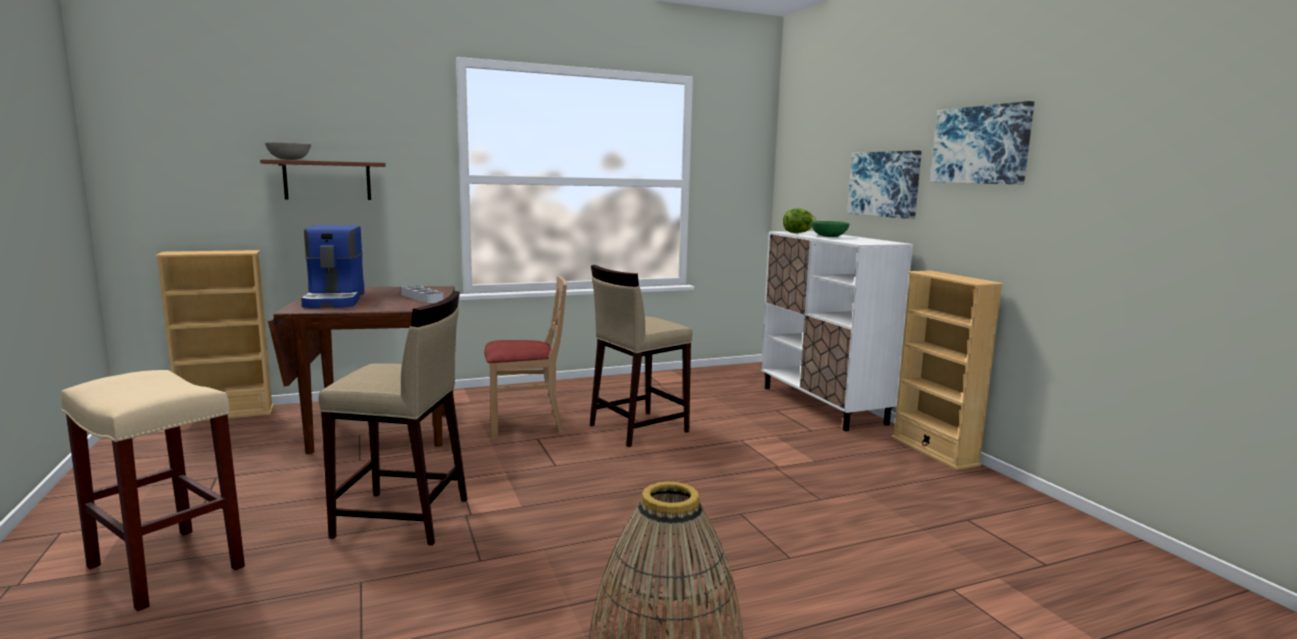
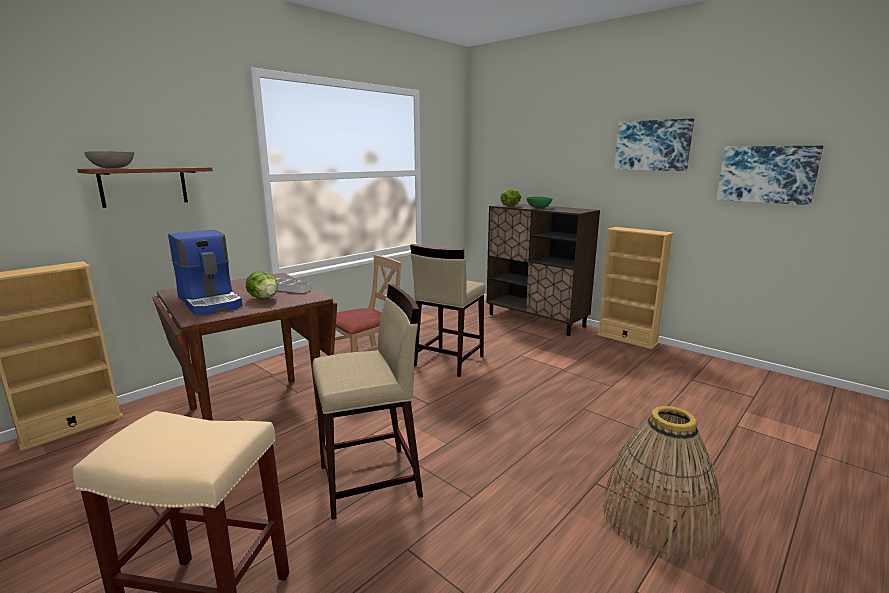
camera: 25 degrees left, 5 degrees up
(384, 303) = (264, 299): none -> lettuce
(822, 405) = (536, 320): white cabinet -> brown cabinet
(884, 184) = (572, 170): picture -> picture (766, 174)

